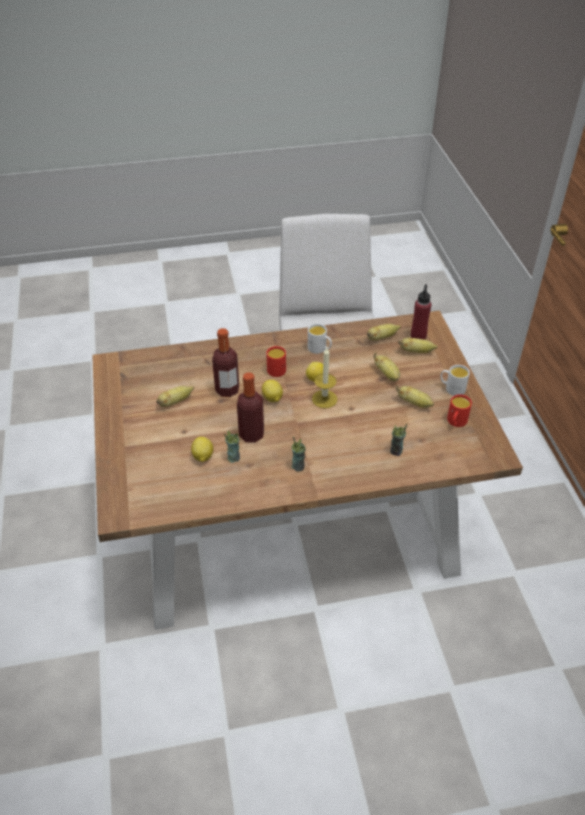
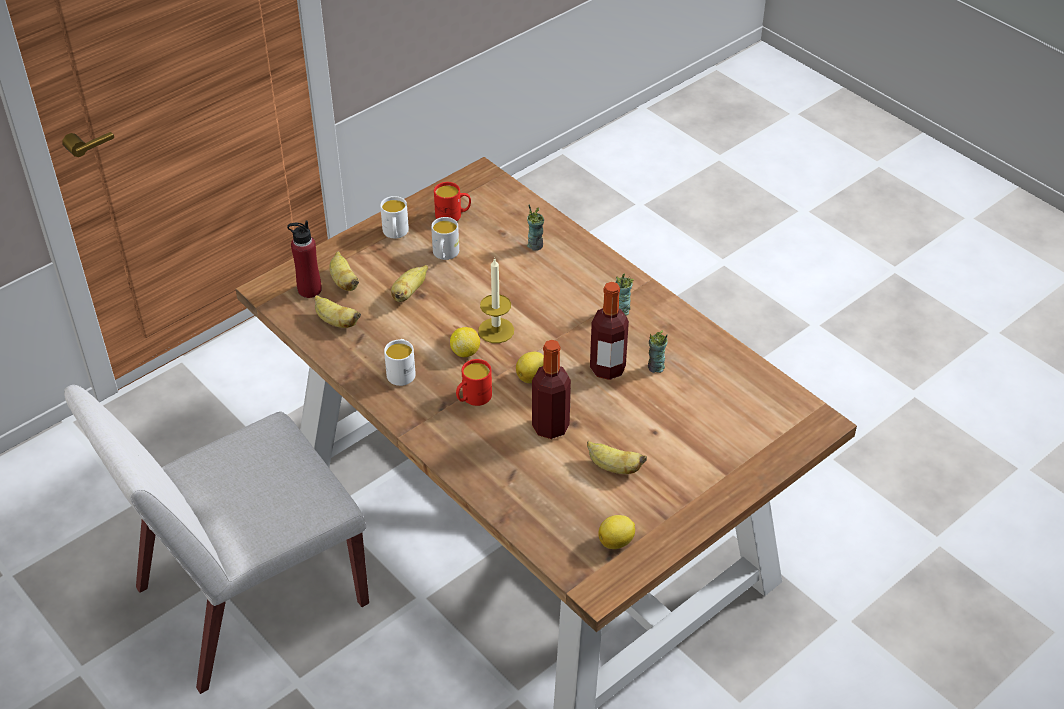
camera: 120 degrees left, 0 degrees up
(202, 457) = (677, 394): lemon -> lemon (617, 541)
(414, 403) = (445, 255): banana -> white mug

